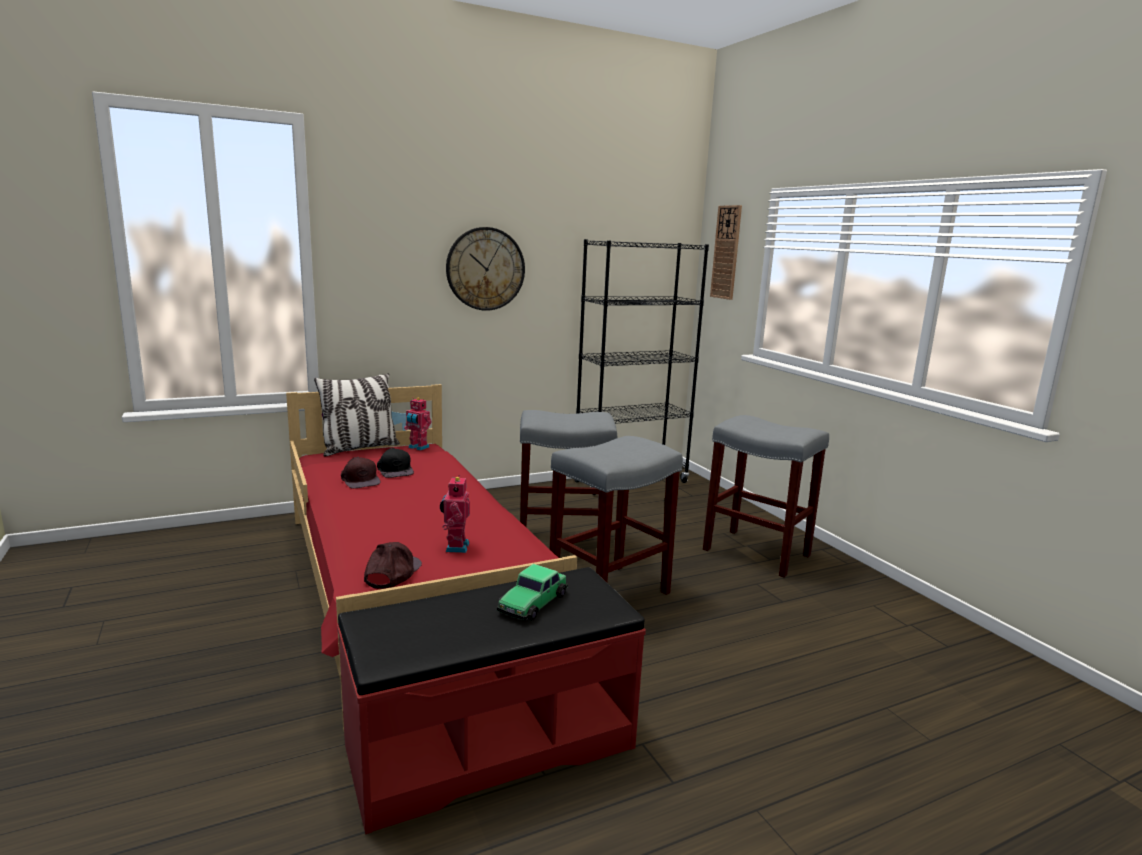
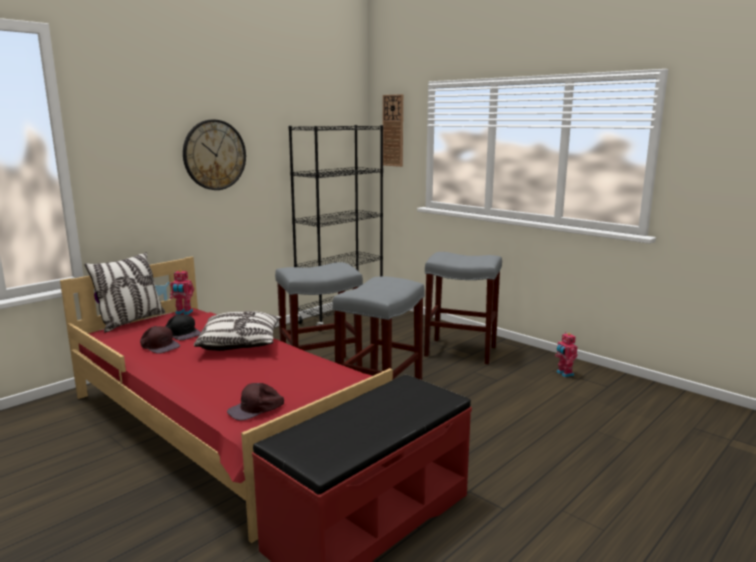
camera: 20 degrees left, 0 degrees up
(392, 572) = (256, 409): brown cap -> brown cap turned 120 degrees counterclockwise
(443, 493) = (240, 344): none -> pillow
(455, 547) = (288, 381): toy robot -> toy robot (564, 374)
(532, 603) = (390, 405): toy car -> none

